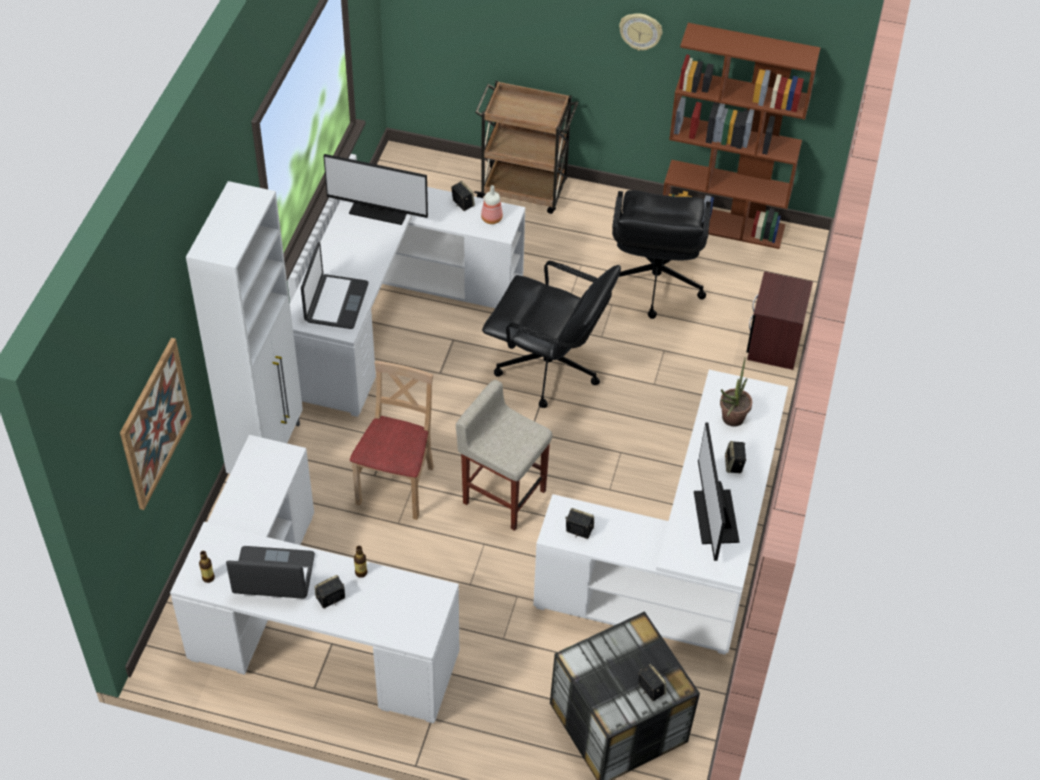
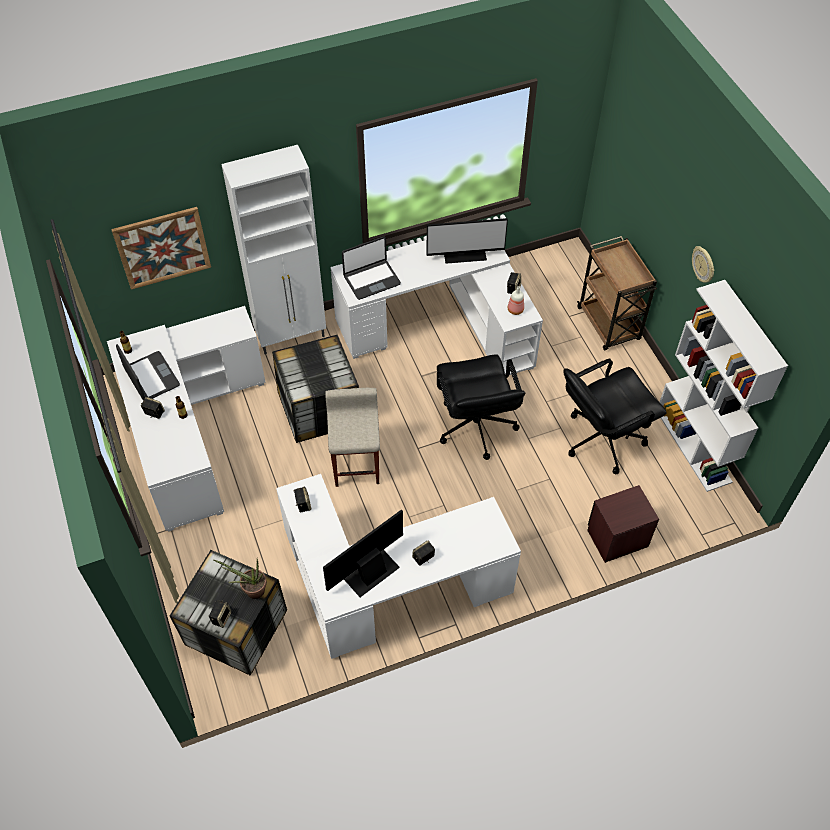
camera: 55 degrees right, 5 degrees up
(380, 209) = (464, 253): monitor -> monitor turned 75 degrees counterclockwise
(397, 486) = (319, 409): beige chair -> storage box
(723, 224) = (694, 446): brown bookcase -> white bookcase
(730, 421) = (459, 534): potted plant -> potted plant (251, 590)

